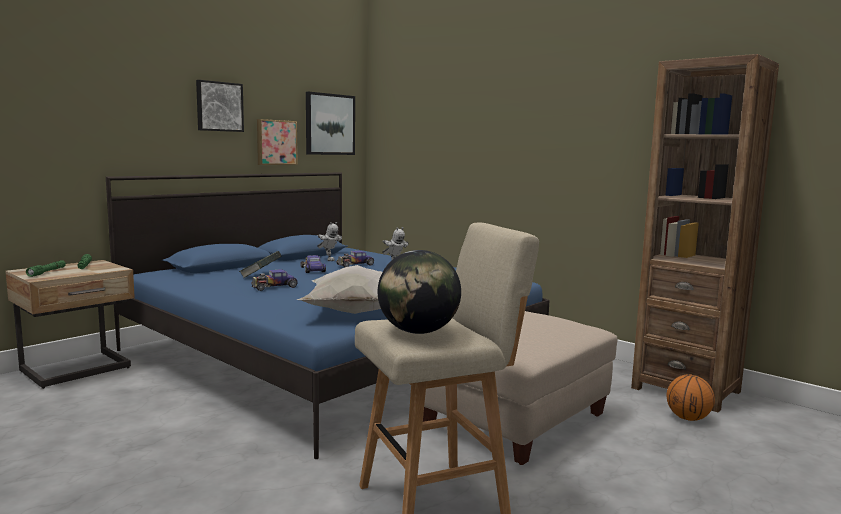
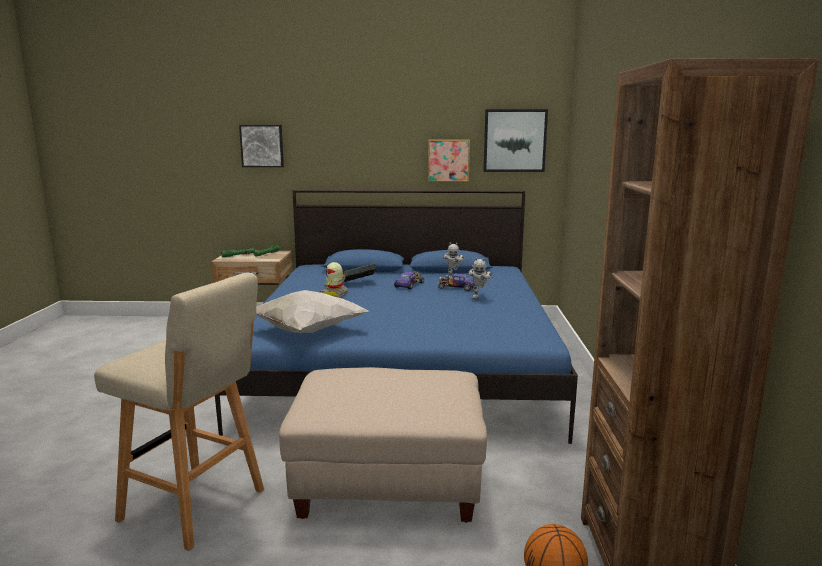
camera: 50 degrees right, 5 degrees up
(219, 106) = (390, 130): picture -> picture (262, 146)
(274, 287) = (334, 295): toy car -> toy robot
(418, 332) = (148, 357): globe -> none

